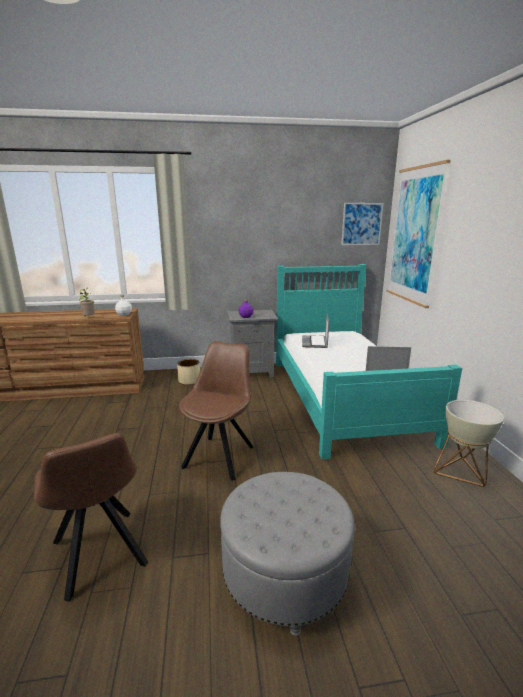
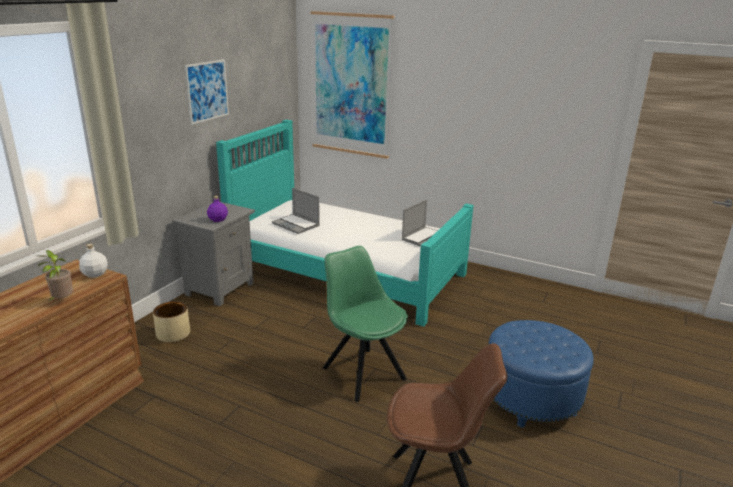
camera: 55 degrees left, 5 degrees up
(219, 457) = (363, 373): brown chair -> green chair
(285, 578) = (531, 400): grey ottoman -> blue ottoman
(362, 224) = (278, 73): picture -> picture (207, 91)
(461, 473) = (495, 286): planter -> none

